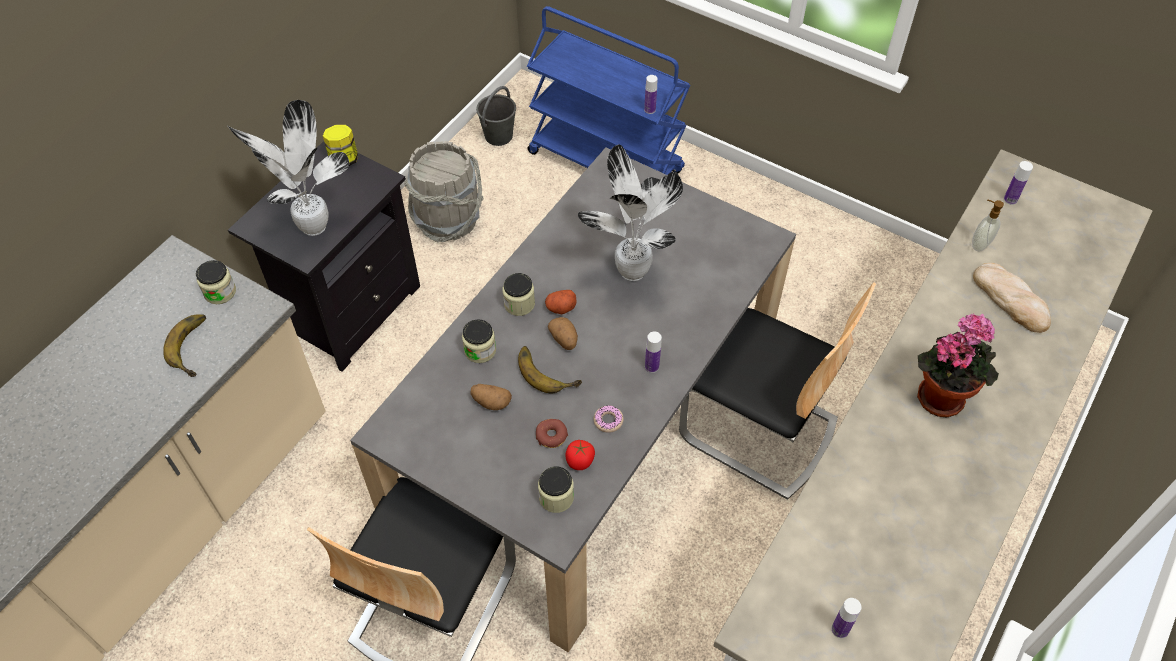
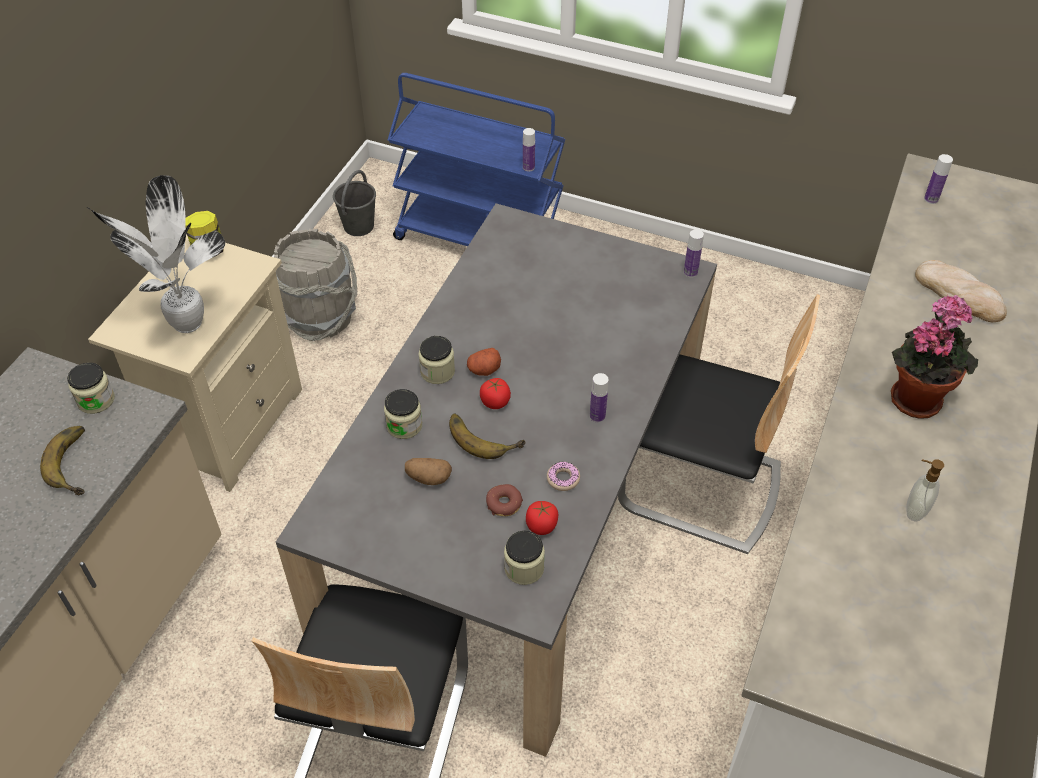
camera: 10 degrees left, 5 degrees down
(350, 308) = (227, 423): black nightstand -> beige nightstand
(564, 340) = (495, 402): potato -> tomato
(631, 273) = (553, 325): potted plant -> none
(840, 629) = (876, 653): bottle -> bottle (690, 272)
(979, 244) = (912, 245): soap dispenser -> soap dispenser (914, 510)

